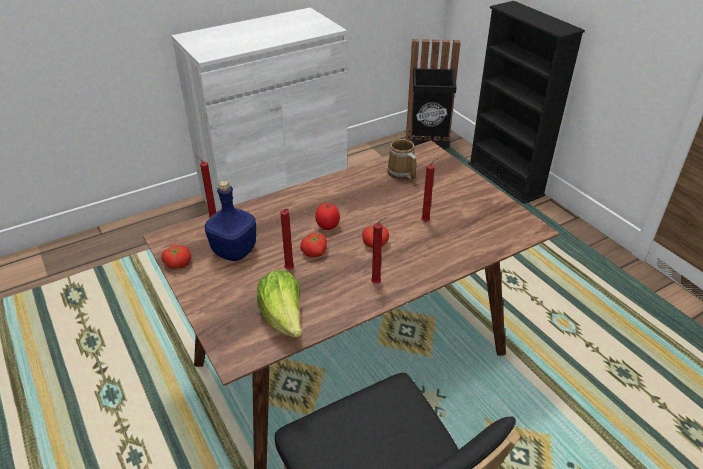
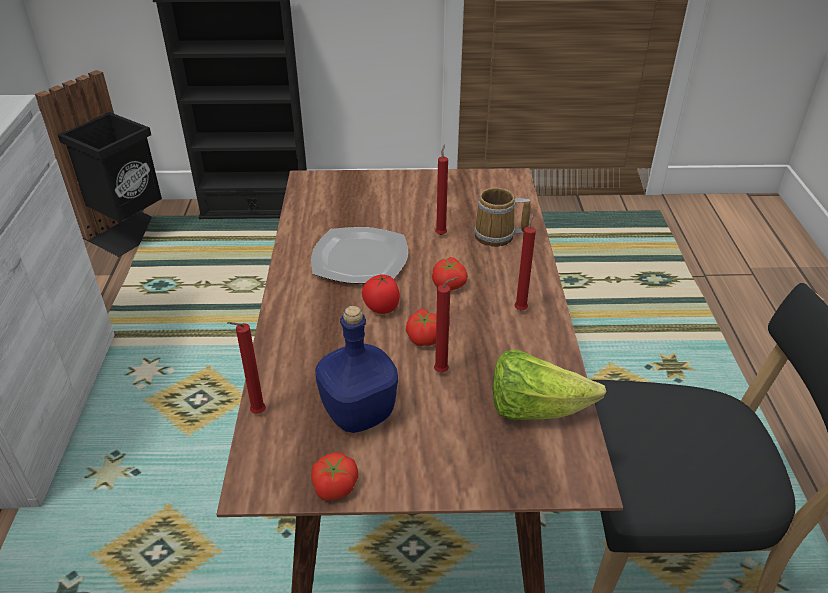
camera: 60 degrees left, 0 degrees up
(368, 199) = (359, 258): none -> plate
(401, 173) = (332, 215): mug -> mug (497, 236)

